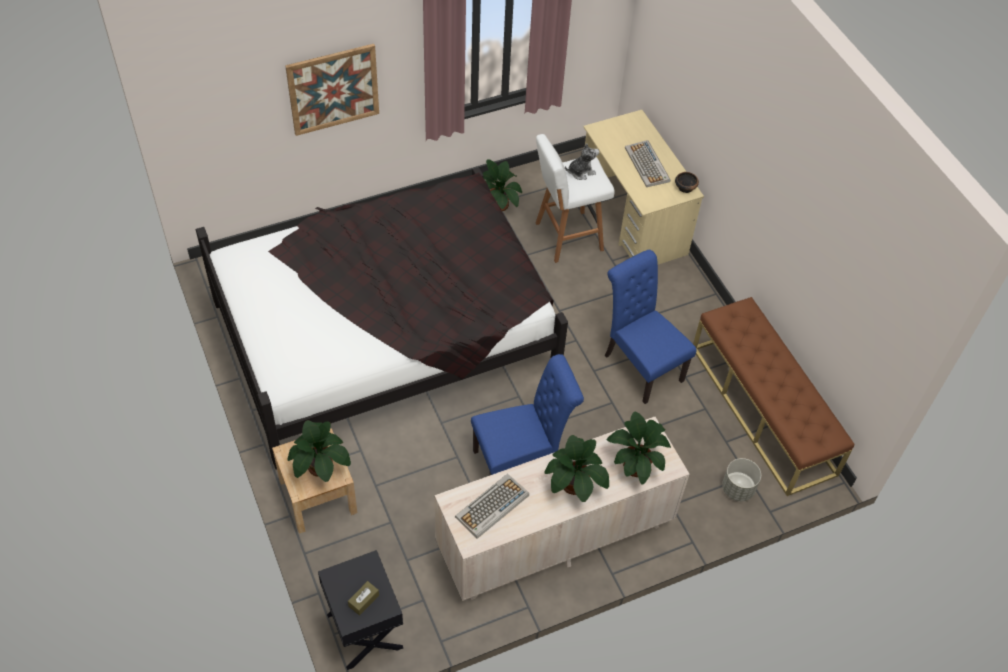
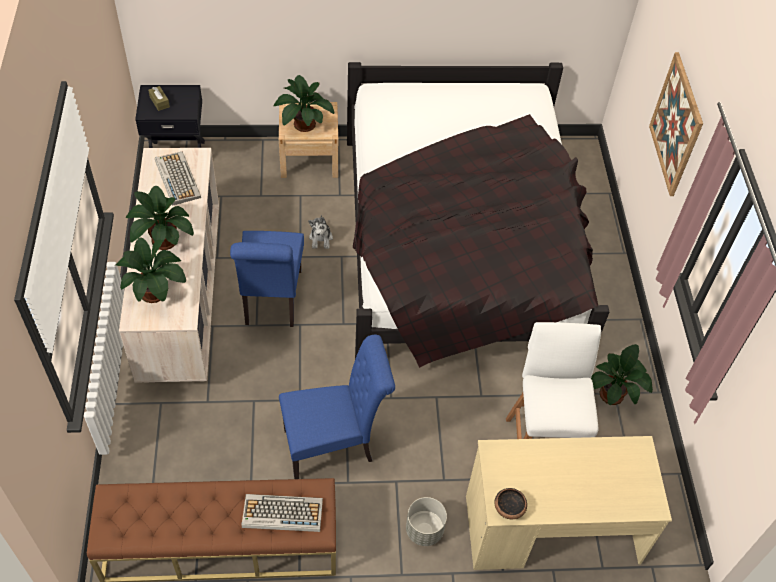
camera: 110 degrees right, 0 degrees up
(581, 172) = (567, 400): plush toy -> plush toy (321, 238)
(647, 165) = (561, 481): keyboard -> keyboard (281, 513)
(738, 489) = (143, 471): grey planter -> grey planter (424, 530)

